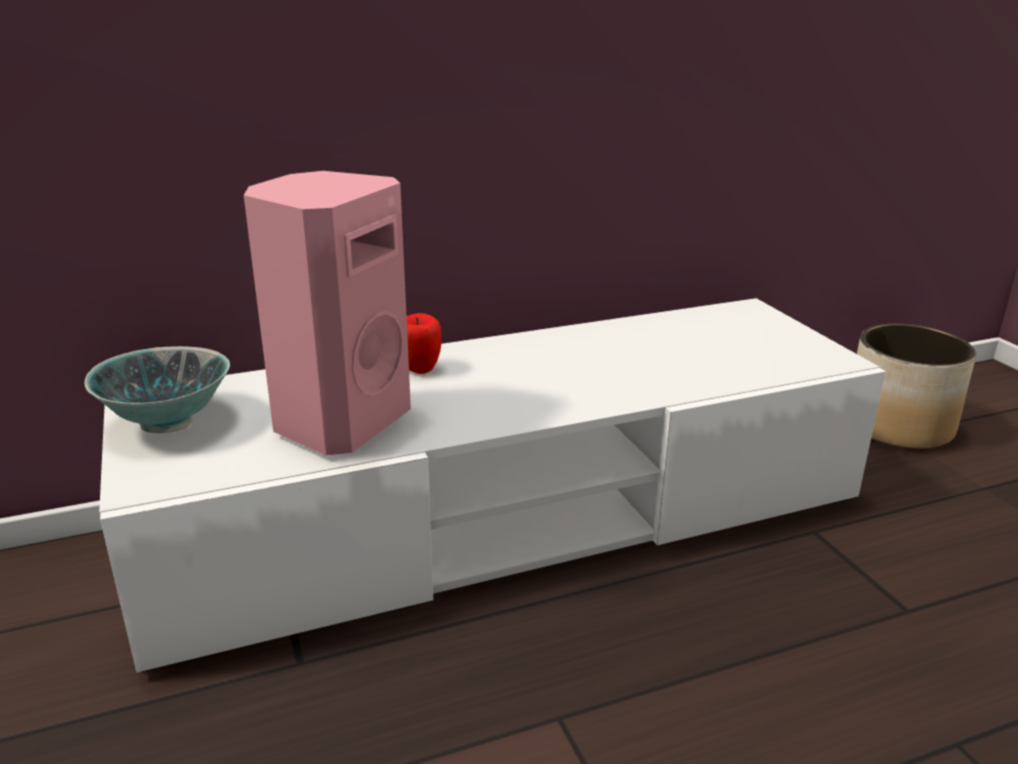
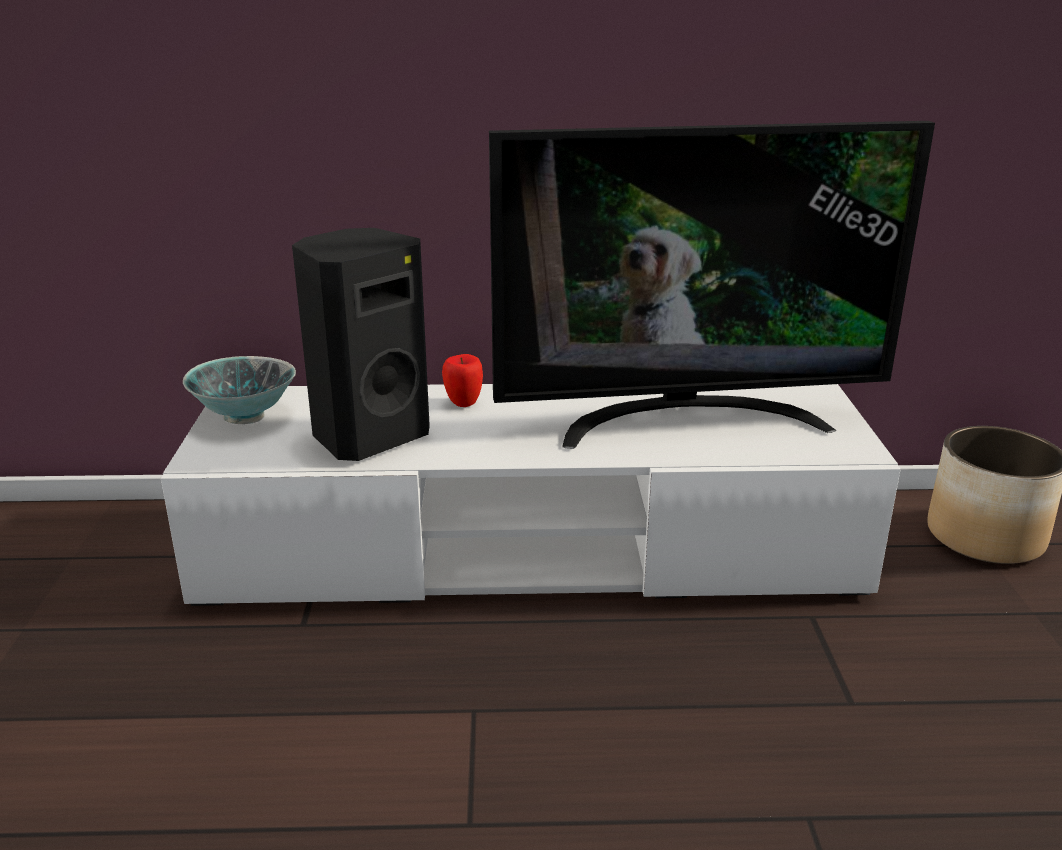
camera: 20 degrees right, 0 degrees up
(338, 422) = (368, 436): pink speaker -> black speaker
(659, 352) = (687, 418): none -> television

